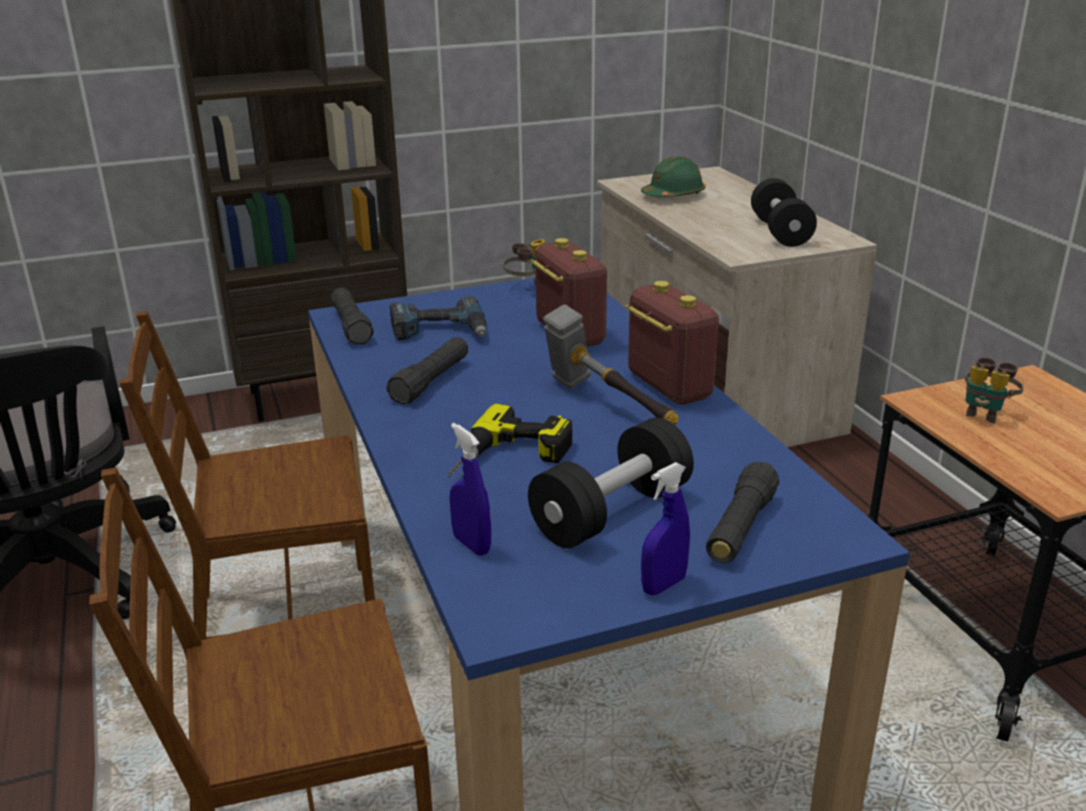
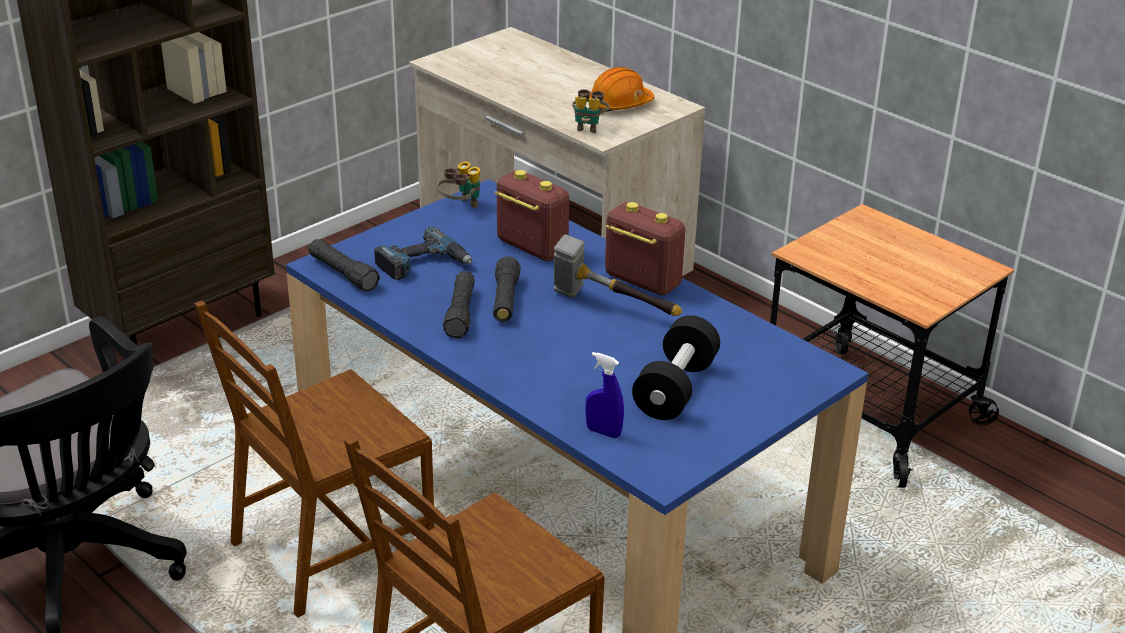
camera: 25 degrees left, 5 degrees up
(510, 459) = (576, 365): power drill -> none
(663, 585) = (742, 429): blue spray bottle -> none
(673, 195) = (497, 72): green hard hat -> none
(740, 528) = (762, 380): black flashlight -> black flashlight (505, 300)
(780, 232) = (619, 105): black dumbbell -> orange hard hat
(985, 413) = (848, 253): binoculars -> binoculars (588, 127)

